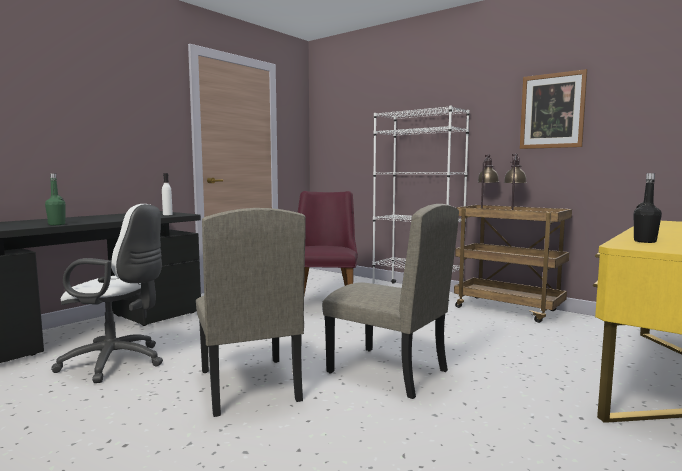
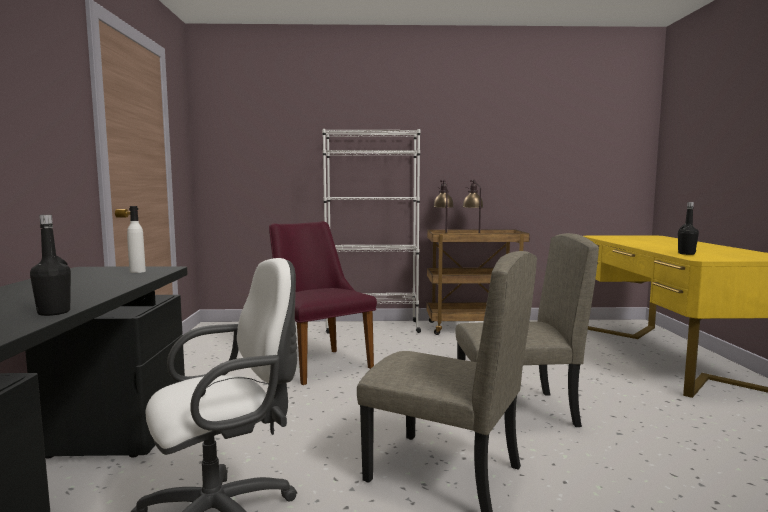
camera: 40 degrees left, 0 degrees up
(57, 224) = (54, 312): green bottle -> black bottle
(552, 111) = (494, 141): picture -> none

